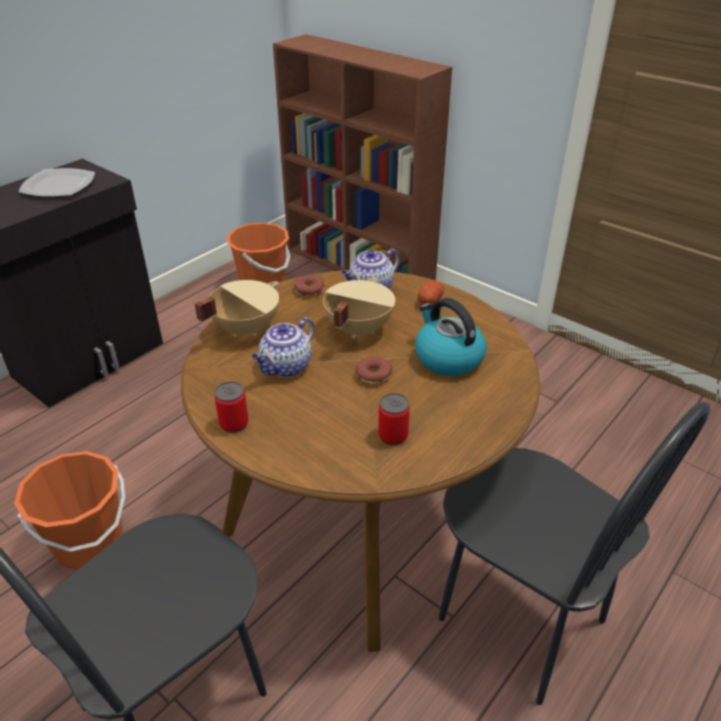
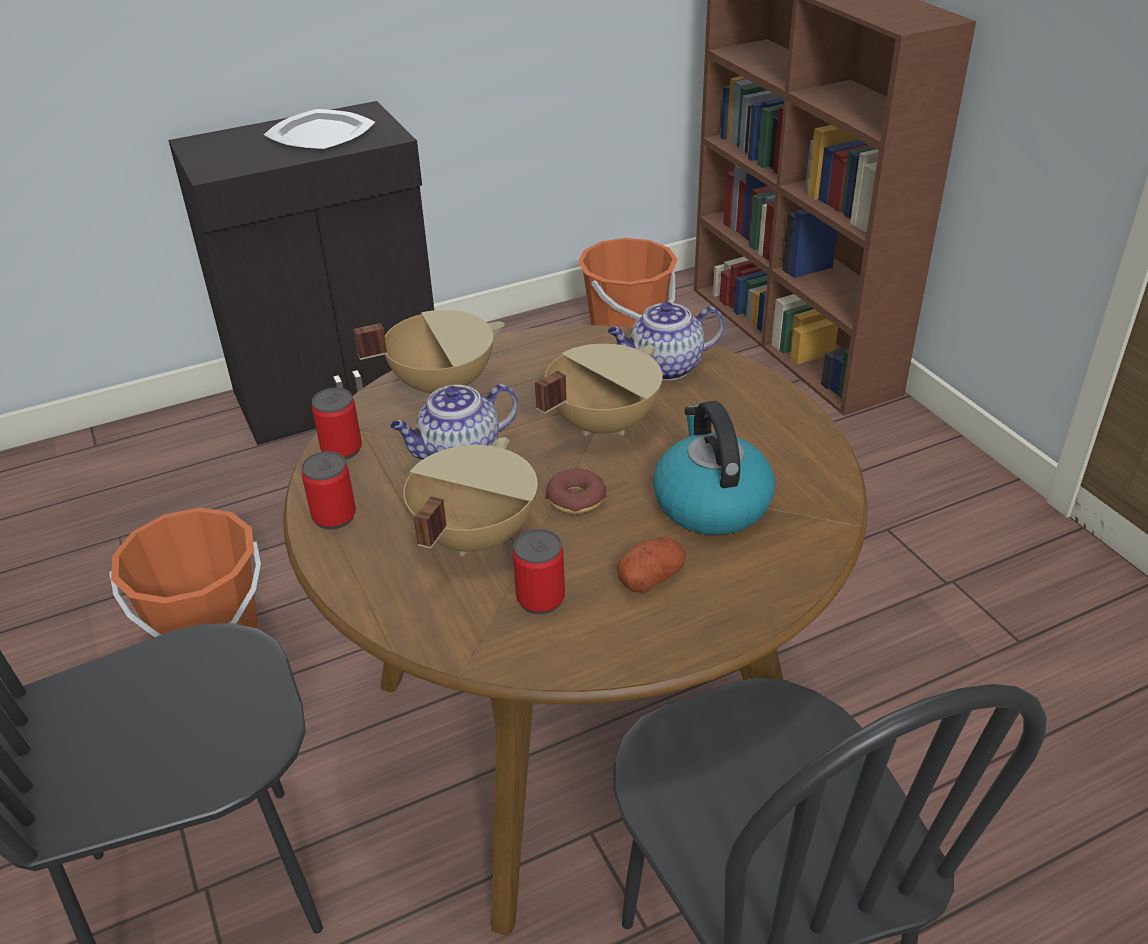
camera: 25 degrees right, 0 degrees up
(208, 382) = (341, 449): none -> can
(309, 290) = (571, 348): donut -> none
(328, 412) = (472, 536): none -> beige cooking pot
(430, 301) = (746, 405): potato -> potato (651, 577)

